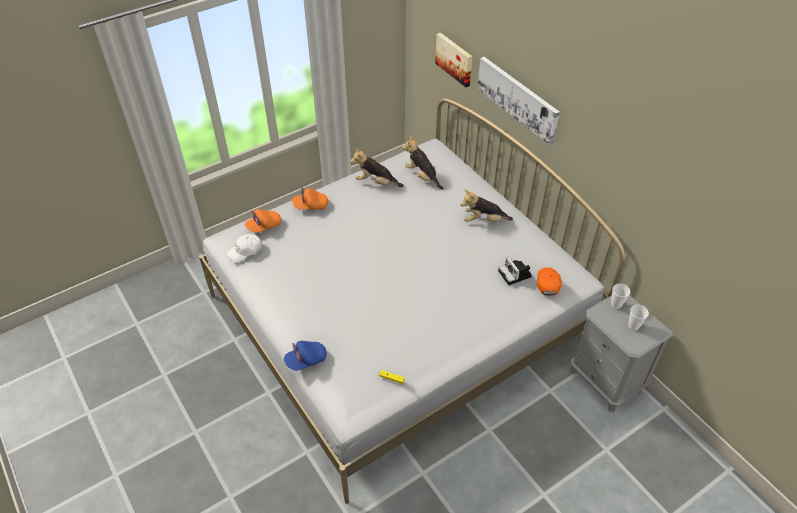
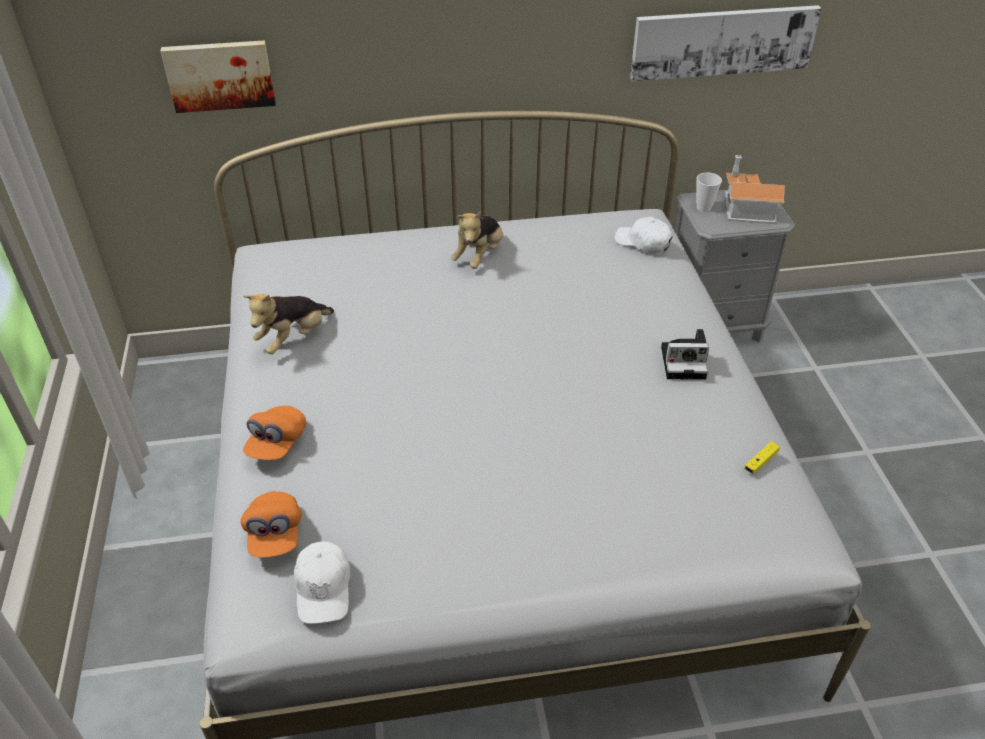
camera: 65 degrees left, 5 degrees down
(306, 360) = (677, 568): blue cap -> none
(422, 176) = (328, 282): plush toy -> none
(515, 274) = (610, 263): camera -> camera (685, 362)
(518, 98) = (399, 48): picture -> picture (723, 41)
(548, 283) = (643, 242): orange cap -> white cap
(633, 326) = (745, 208): cup -> toy house

